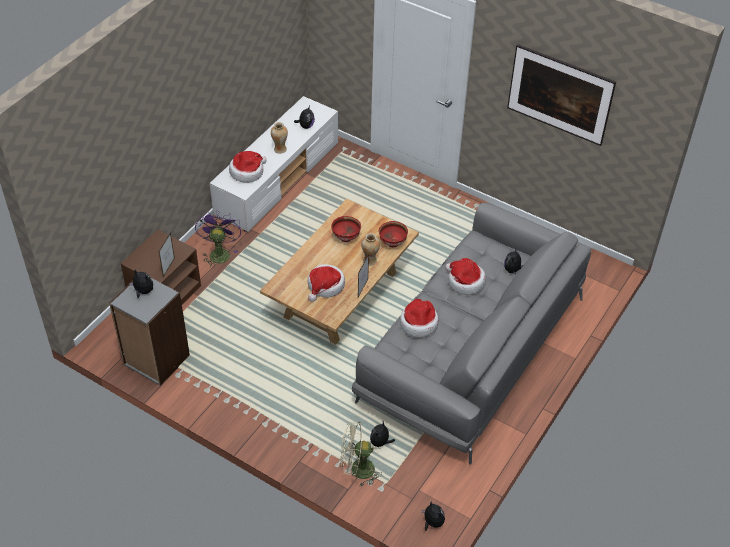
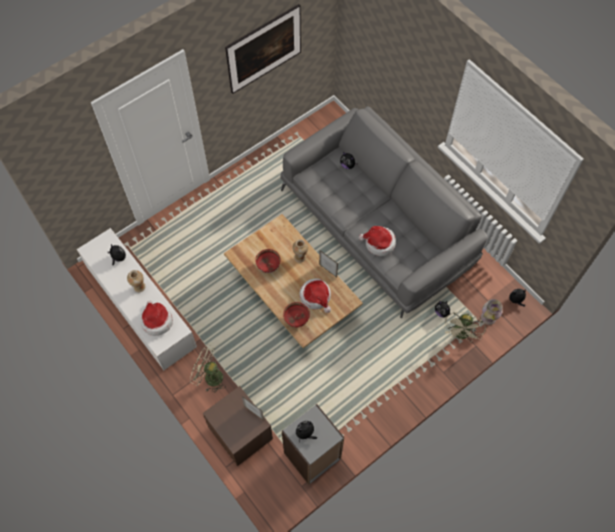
camera: 70 degrees left, 15 degrees up
(219, 252) = (209, 377): purple fan -> beige fan
(392, 243) = (287, 235): red bowl -> red bowl (296, 320)
(394, 495) = (488, 317): none -> vase
(464, 282) = (348, 199): hat -> none

